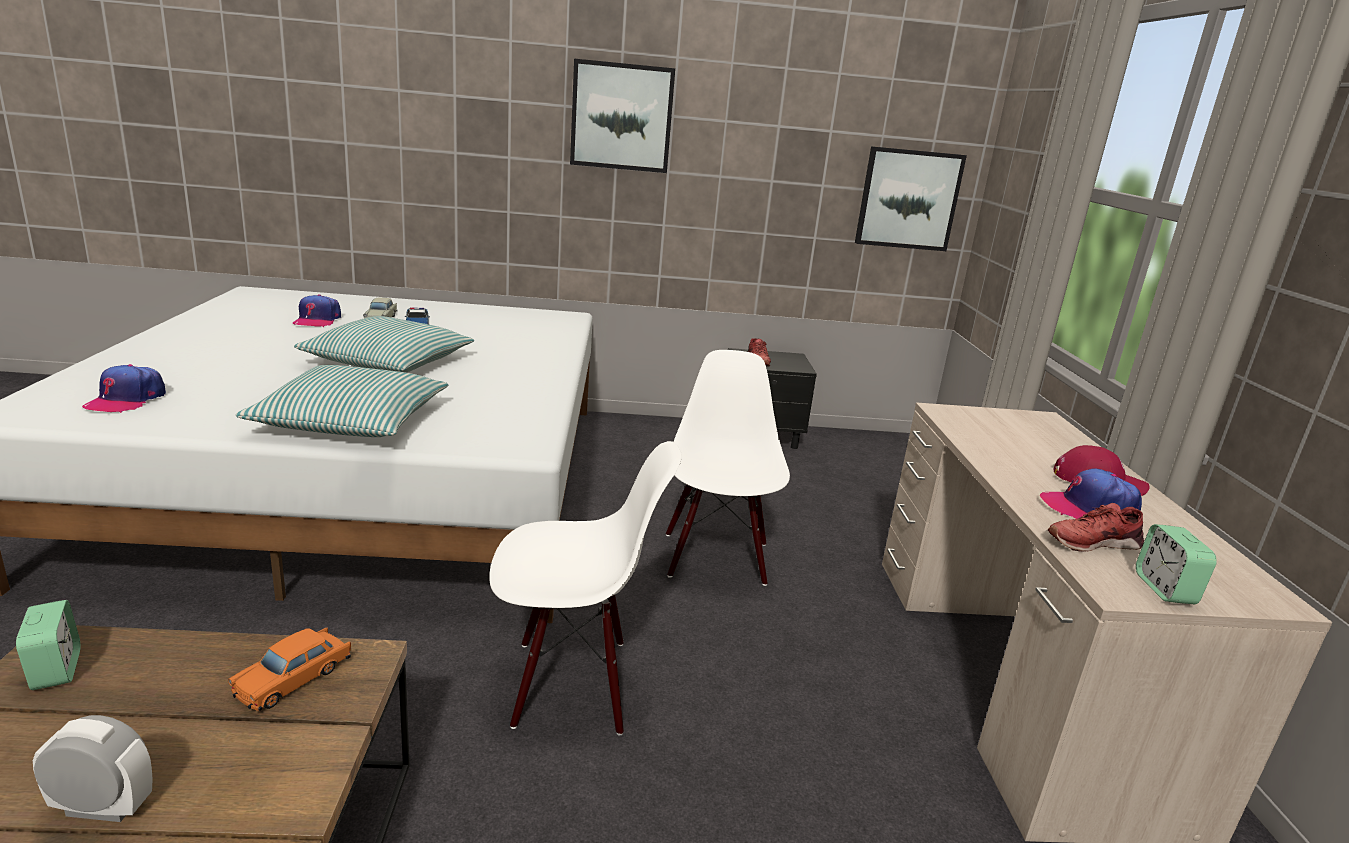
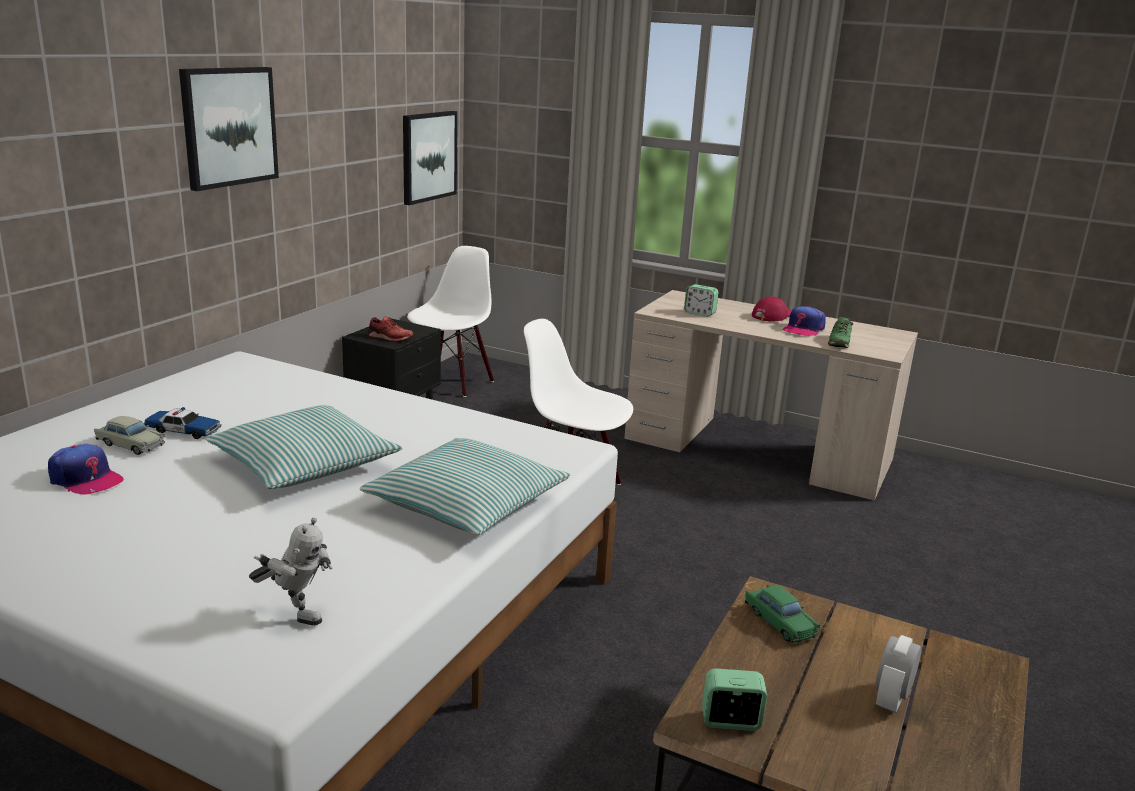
camera: 60 degrees left, 0 degrees up
(126, 400) = (295, 613): cap -> toy robot
(294, 679) = (779, 622): orange toy car -> green toy car
(571, 684) = (688, 588): white chair -> white chair (452, 382)
(1092, 542) = (839, 341): red shoe -> green shoe
(1165, 589) = (886, 346): alarm clock -> alarm clock (699, 313)

